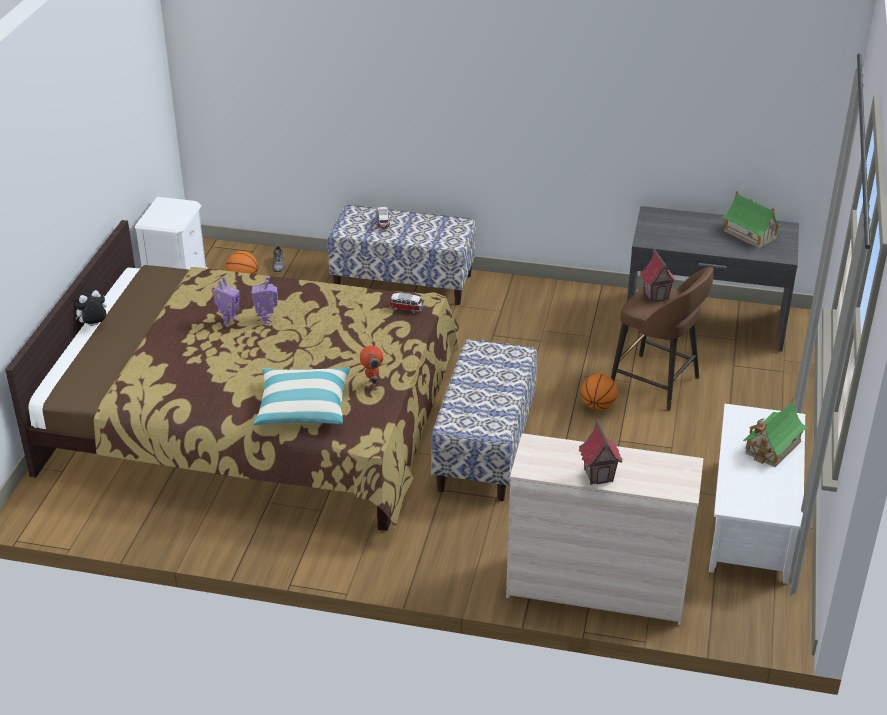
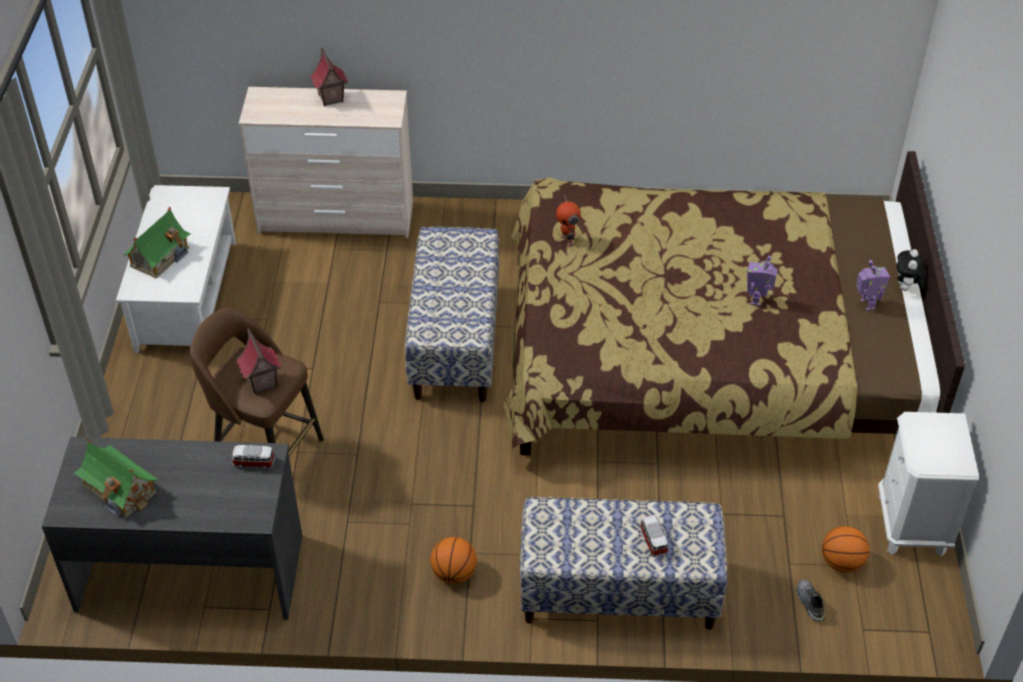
camera: 170 degrees right, 10 degrees up
(93, 326) = (906, 288): plush toy -> plush toy turned 150 degrees clockwise
(267, 320) = (716, 307): toy robot -> toy robot (866, 304)
(303, 407) = (626, 209): pillow -> none
(406, 308) = (563, 345): toy car -> toy car (253, 462)
(598, 406) = (336, 410): basketball -> basketball (454, 573)

